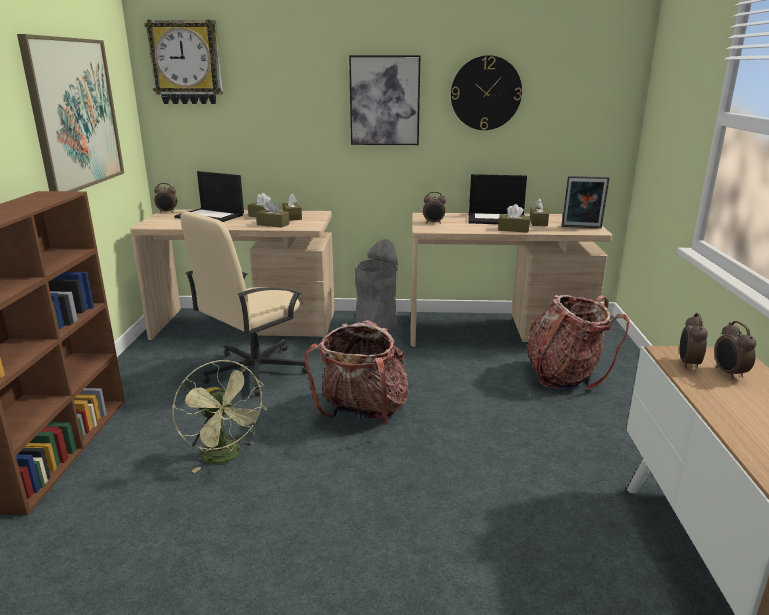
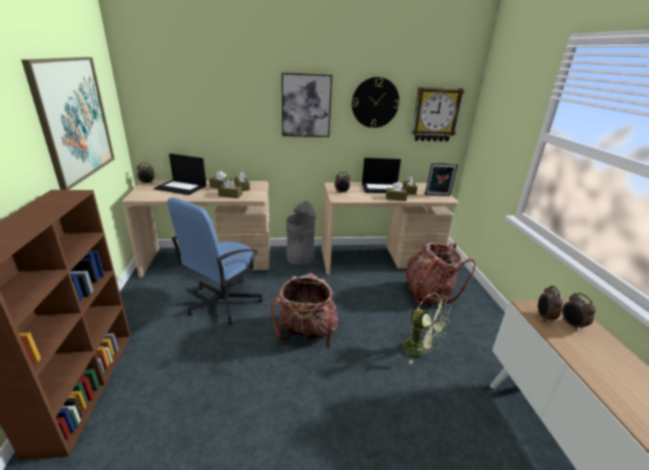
camera: 10 degrees left, 5 degrees up
(186, 63) = (158, 73): wall clock -> wall clock (435, 114)
(226, 457) = (217, 382): green fan -> green fan (420, 350)
(254, 371) = (223, 302): beige office chair -> blue office chair

